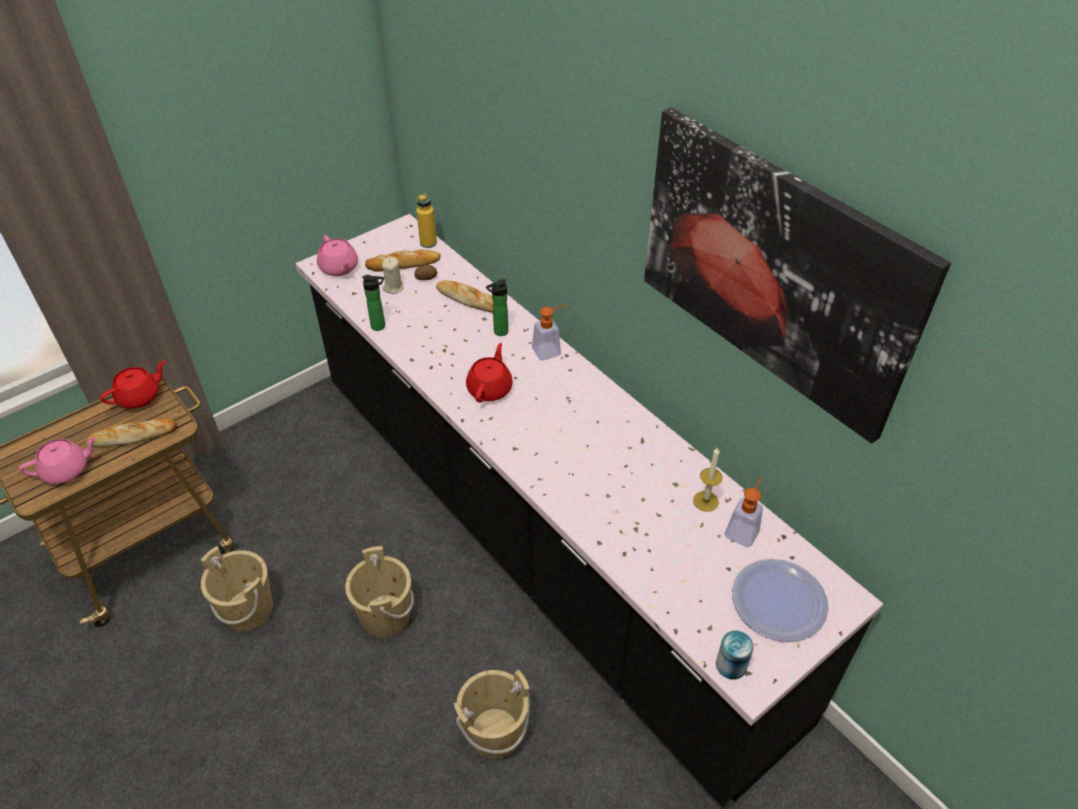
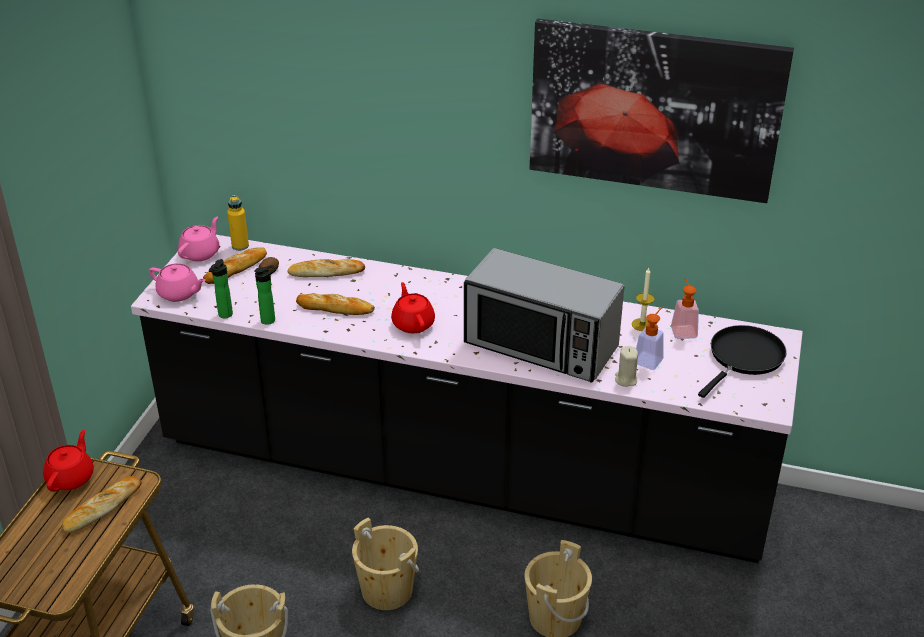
camera: 35 degrees left, 10 degrees down
(67, 470) = (67, 561): pink teapot -> pink teapot (201, 253)
(393, 287) = (248, 288): beige candle -> beige candle (625, 379)
(441, 340) = (335, 308): none -> bread
(499, 332) = (376, 284): bottle -> bottle (224, 315)
(551, 350) = (431, 280): soap dispenser -> soap dispenser (650, 358)
(581, 472) = (540, 346): none -> microwave
(731, 665) = (751, 405): can -> none
(779, 601) = (744, 358): plate -> black frying pan

